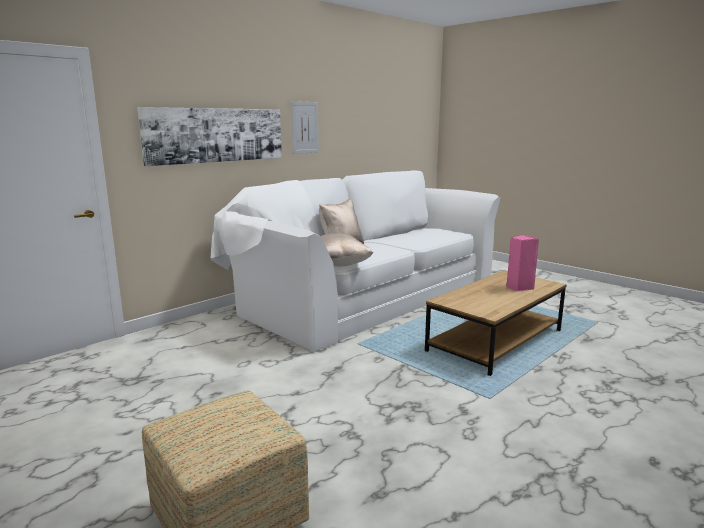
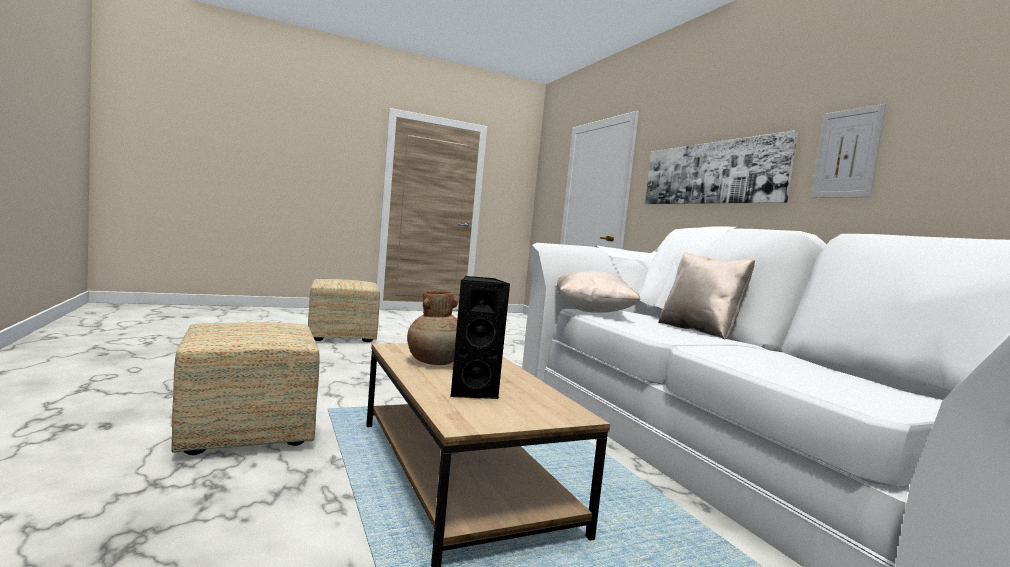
camera: 110 degrees right, 10 degrees down
(495, 300) = (436, 362): none -> brown vase
(518, 287) = (473, 391): pink speaker -> black speaker
(561, 407) = (248, 431): none -> ottoman

